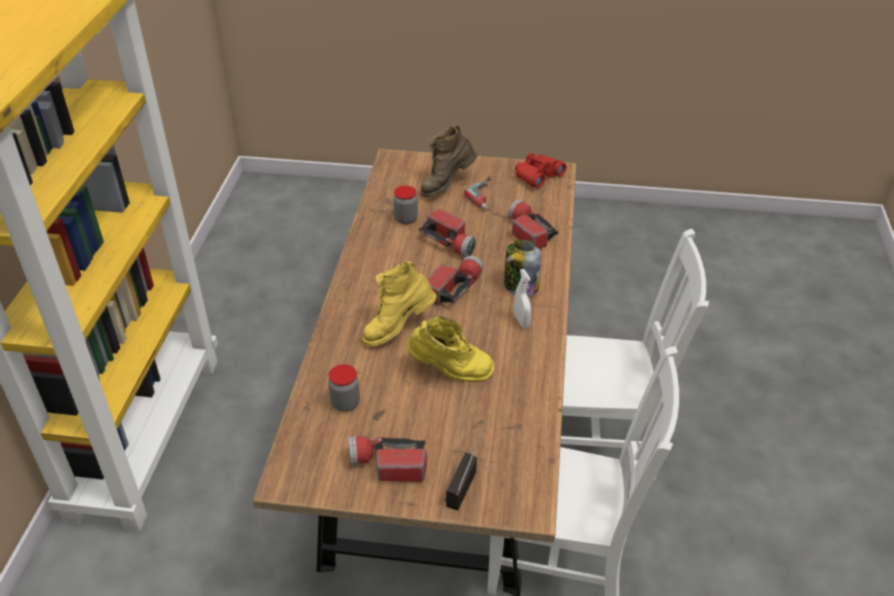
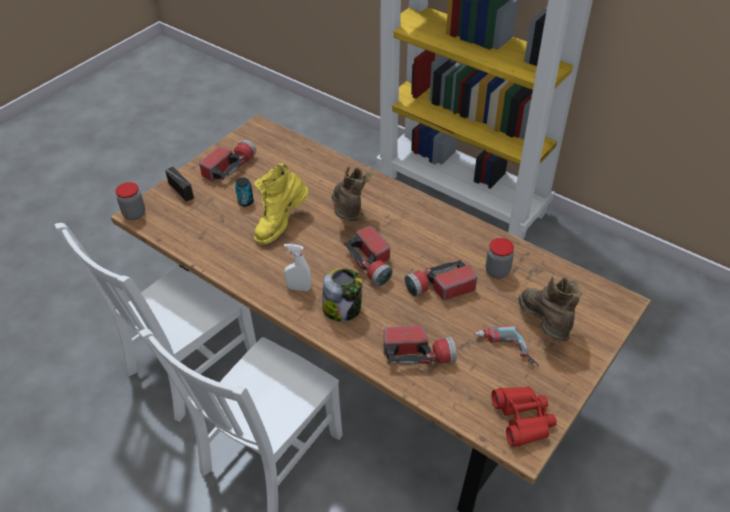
camera: 120 degrees right, 5 degrees up
(345, 403) = (296, 166): jar -> jar (134, 214)
(398, 328) = (349, 214): yellow boot -> brown boot
(437, 417) = (245, 202): none -> can

